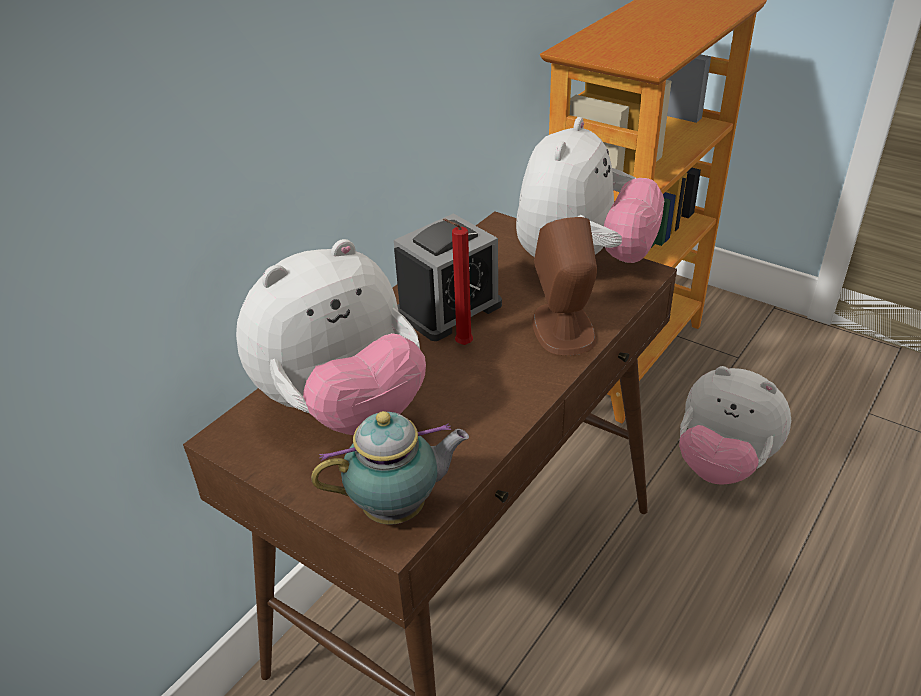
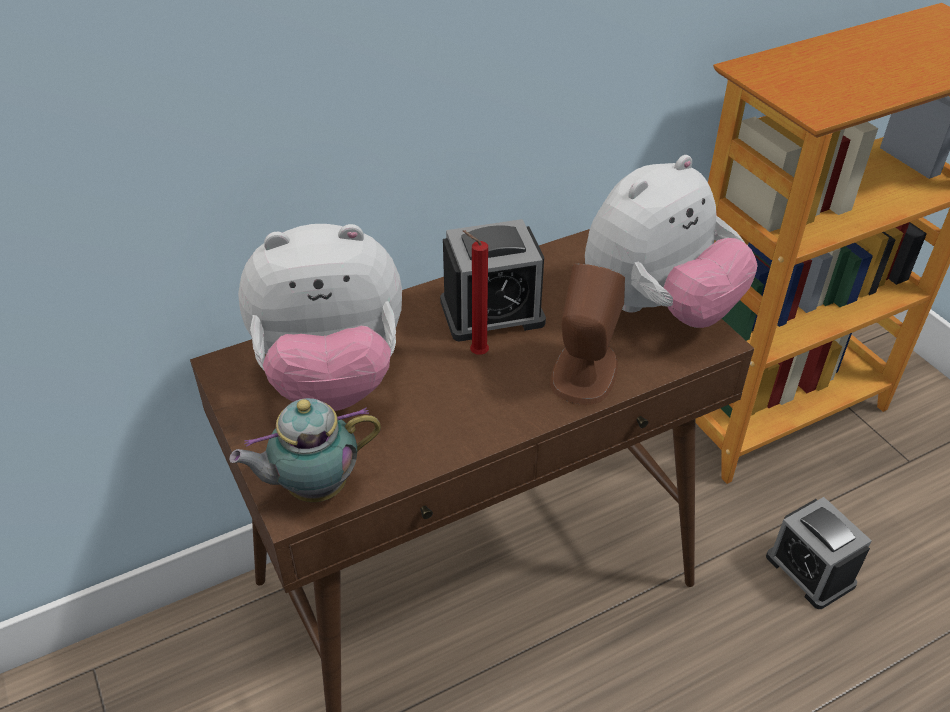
camera: 25 degrees right, 5 degrees up
(399, 509) = (313, 488): teapot -> teapot turned 150 degrees clockwise
(722, 464) = (810, 570): plush toy -> alarm clock

